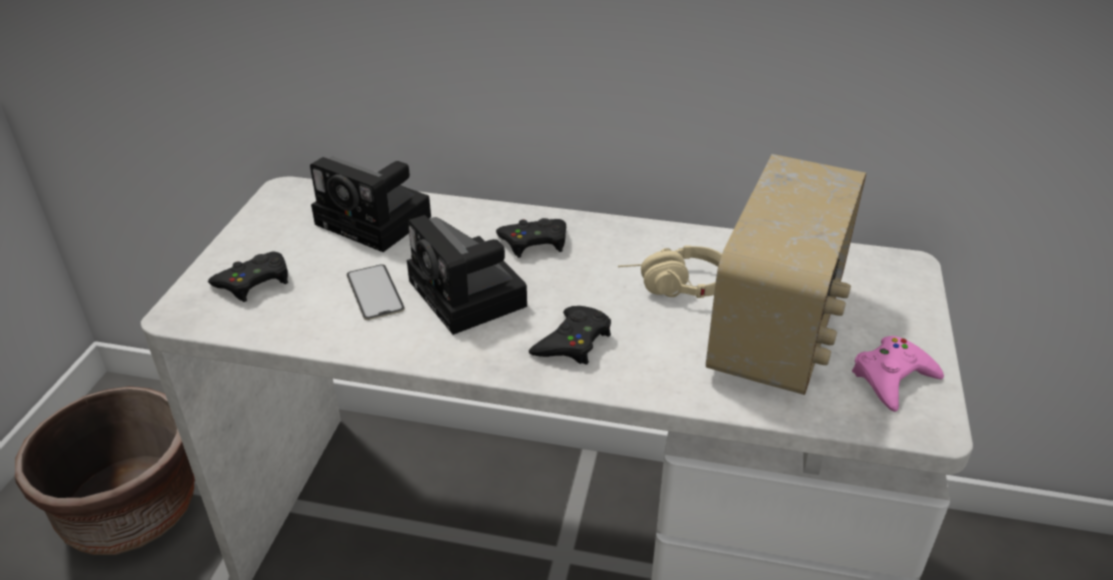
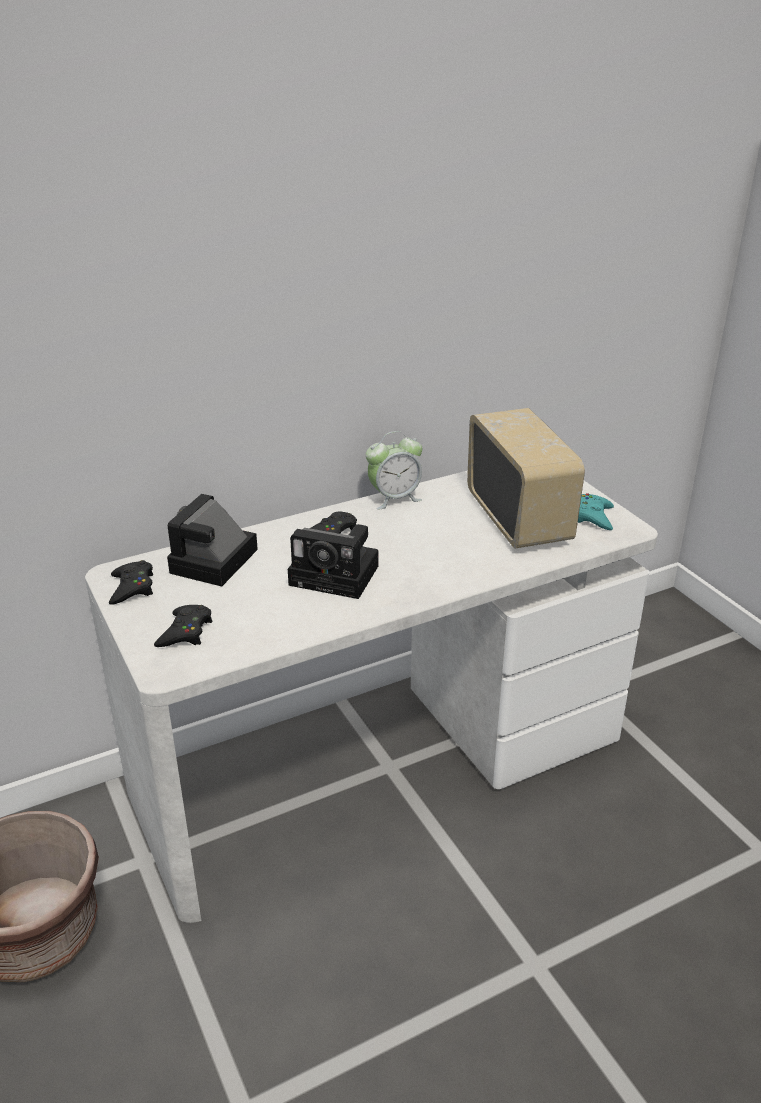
camera: 40 degrees left, 5 degrees down
(375, 292) = (277, 600): phone -> none
(377, 221) = (213, 563): camera -> camera turned 120 degrees clockwise
(573, 342) = (428, 571): black game controller -> black game controller (132, 587)
(657, 233) = (394, 498): none -> alarm clock
(673, 287) = (441, 522): beige headphones -> none
(892, 378) = (593, 516): pink game controller -> turquoise game controller

